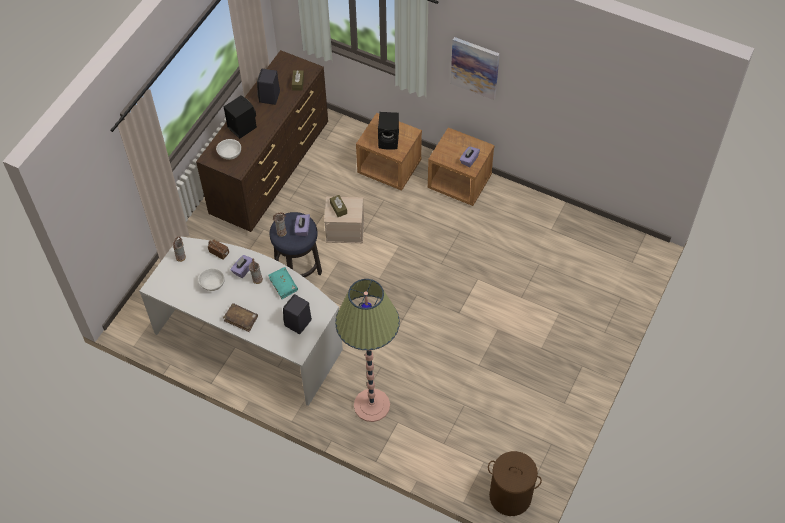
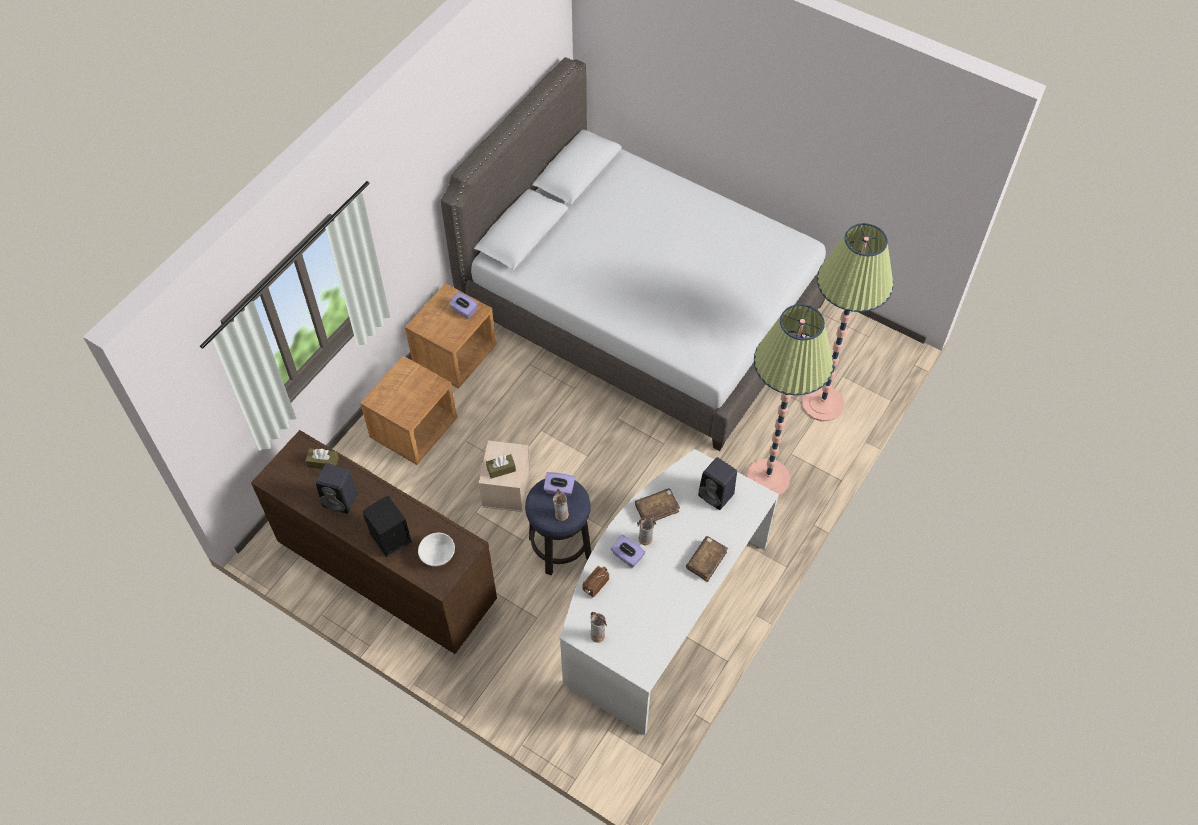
camera: 85 degrees left, 0 degrees up
(213, 284) = (647, 594): white bowl -> none
(283, 285) = (656, 508): turquoise book -> brown book
(389, 141) = (413, 392): black speaker -> none
(452, 446) = (822, 403): none -> floor lamp
(475, 67) = (403, 221): picture -> none
(510, 496) = (883, 357): brown laundry basket -> none
(529, 304) = (642, 309): none -> grey bed

